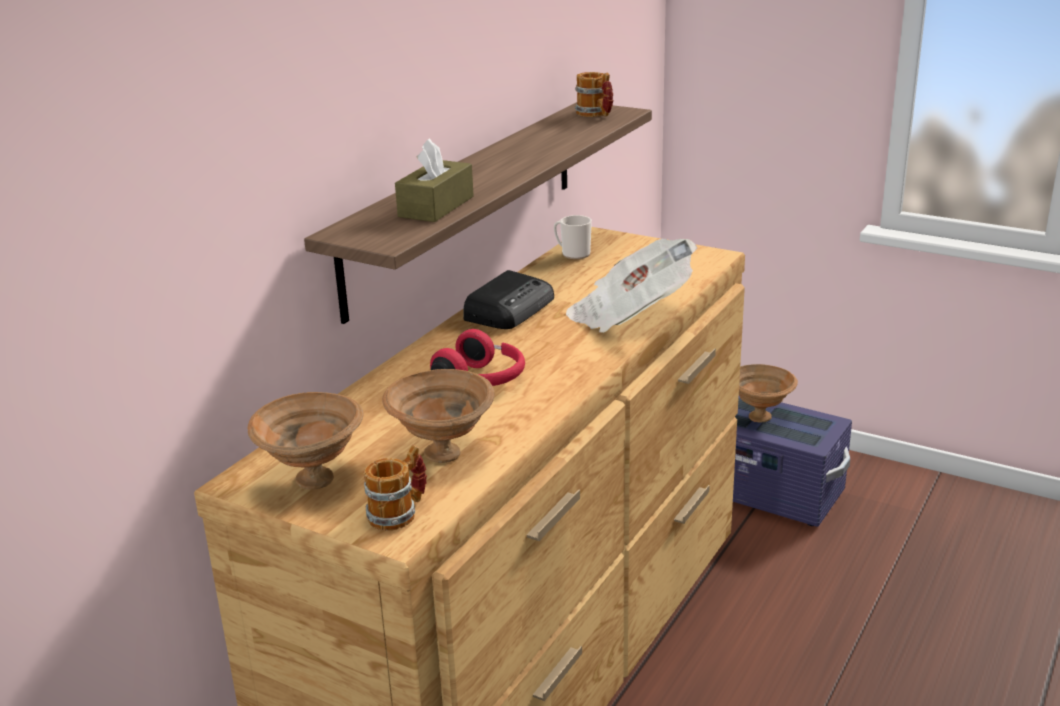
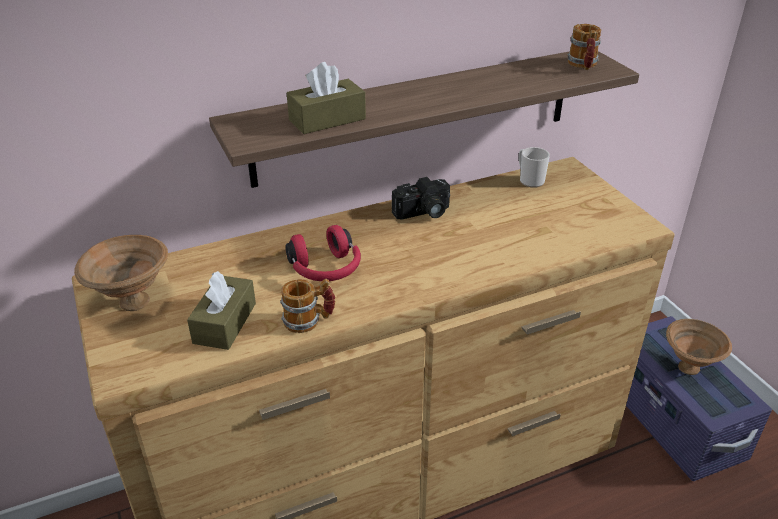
camera: 35 degrees right, 10 degrees up
(399, 513) = (142, 357): mug -> mug (309, 321)
(444, 455) = (225, 323): brown bowl -> brown tissue box
(510, 308) = (423, 213): radio -> camera
(630, 315) = (500, 257): newspaper -> none

